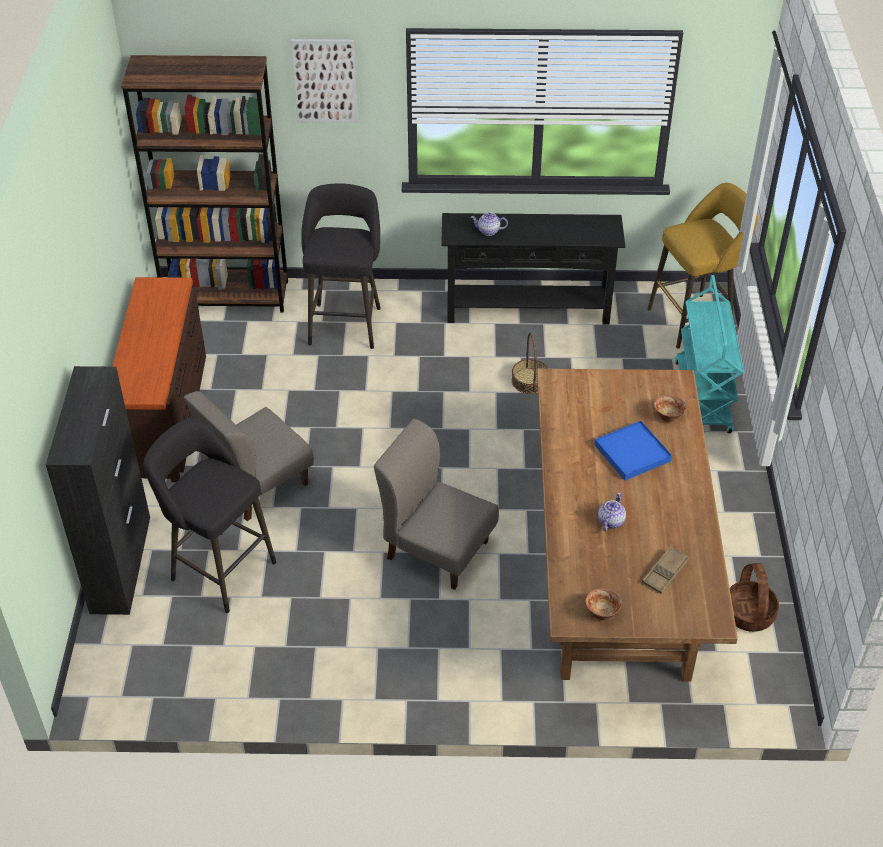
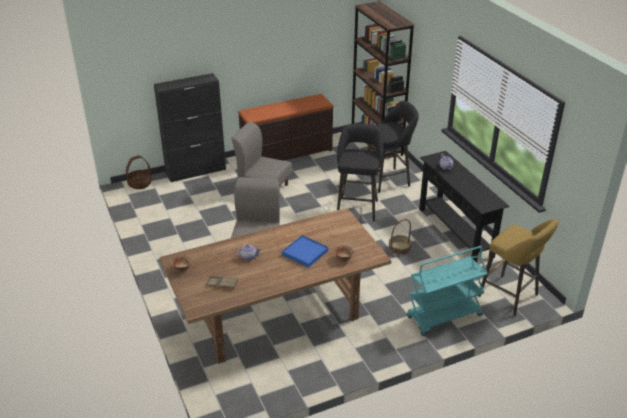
camera: 65 degrees right, 10 degrees down
(219, 568) = (208, 195): black stool -> black stool (357, 207)
(325, 81) = (430, 50): picture -> none
(748, 613) = (280, 376): basket -> basket (140, 183)

